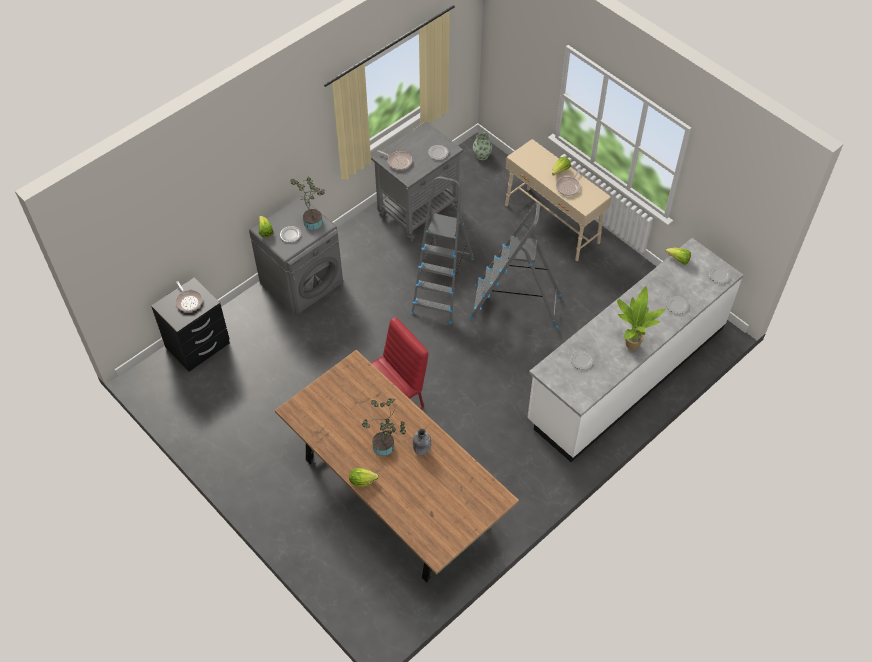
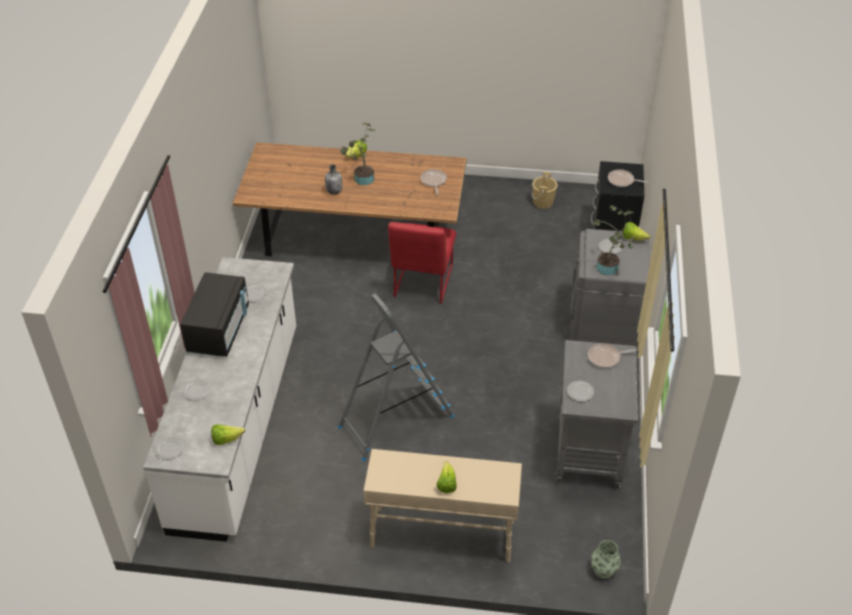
camera: 140 degrees right, 10 degrees down
(208, 415) = (543, 202): none -> beige bucket
(443, 286) = (482, 397): grey step ladder -> none
(568, 187) = (419, 471): frying pan -> frying pan (433, 181)
(630, 344) = (219, 330): potted plant -> black microwave

